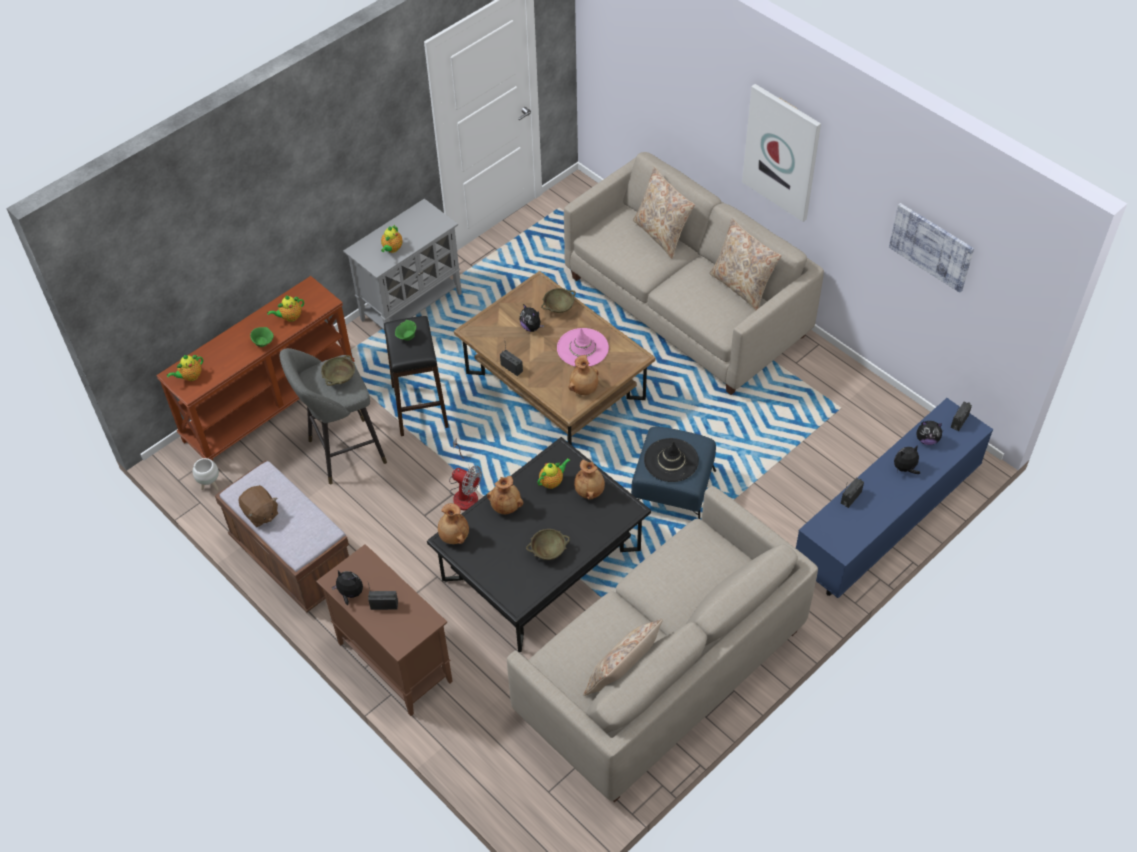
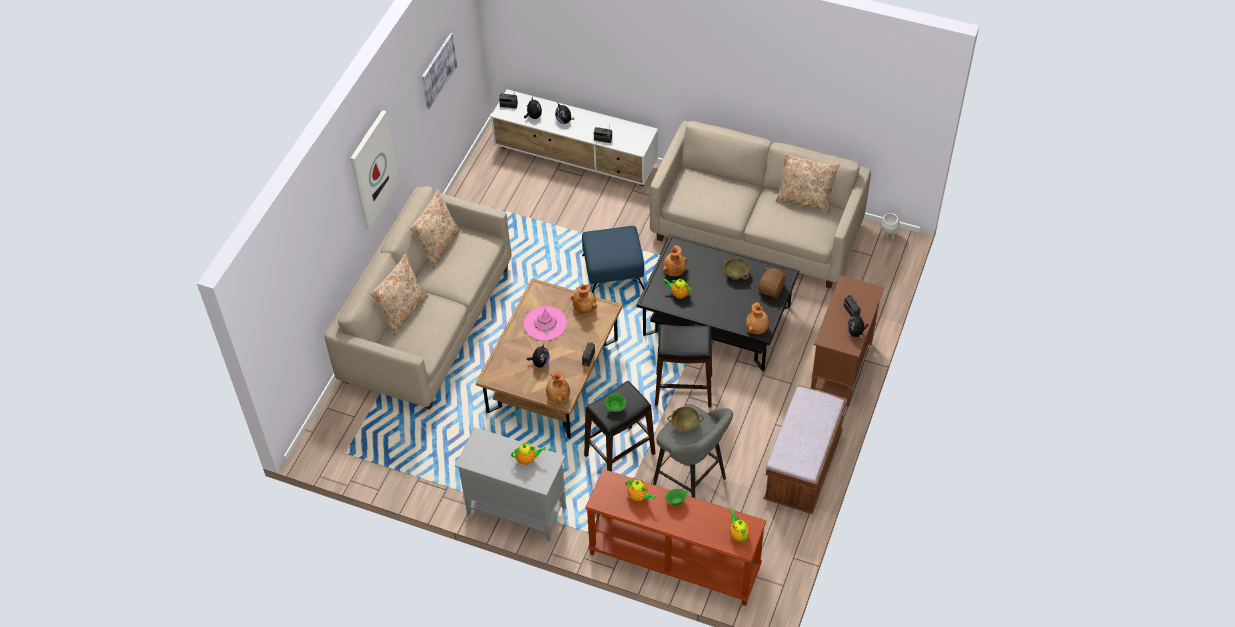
camera: 115 degrees left, 0 degrees up
(190, 376) = (738, 534): teapot -> teapot turned 135 degrees counterclockwise
(210, 486) = (775, 559): white planter -> white planter (887, 235)
(260, 514) = (815, 442): brown plush toy -> brown plush toy (771, 289)
(464, 492) = (683, 390): fan -> black stool
(506, 506) = (714, 311): brown vase -> brown vase (558, 397)
(559, 308) = (511, 354): beige bowl -> none
(671, 460) = (617, 244): black hat -> none
(885, 521) = (576, 160): blue tv stand -> white tv stand

